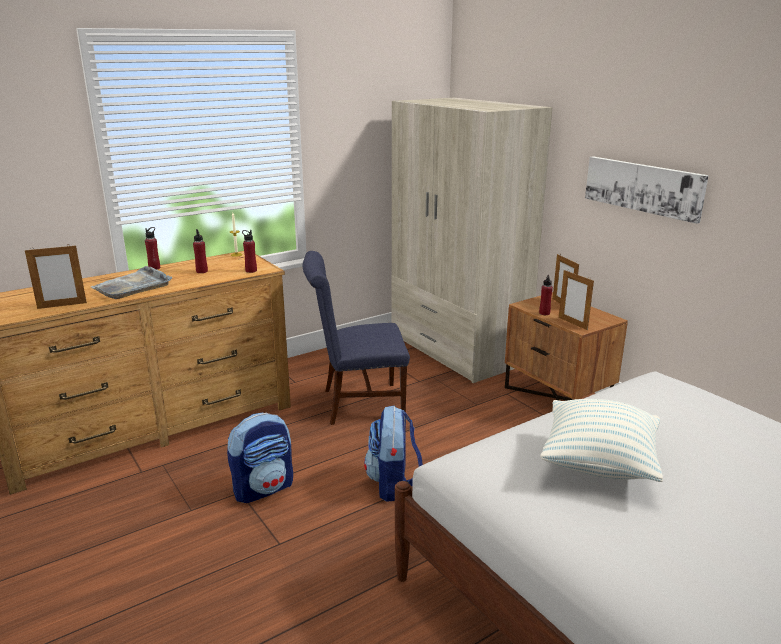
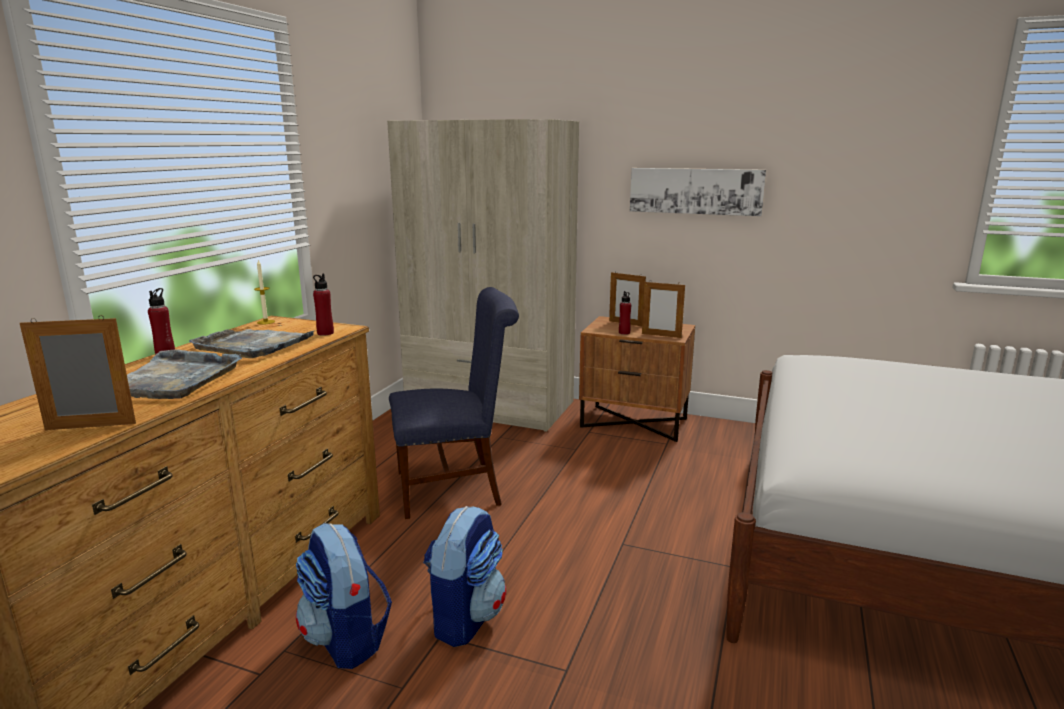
camera: 35 degrees left, 5 degrees down
(62, 305) = (91, 426): picture frame -> picture frame turned 135 degrees counterclockwise
(202, 271) = (253, 345): red bottle -> grey tray
(357, 404) = (456, 487): blue chair -> blue chair turned 150 degrees counterclockwise
(393, 484) = (600, 551): backpack -> backpack (346, 639)
(598, 464) = (906, 425): pillow -> none

